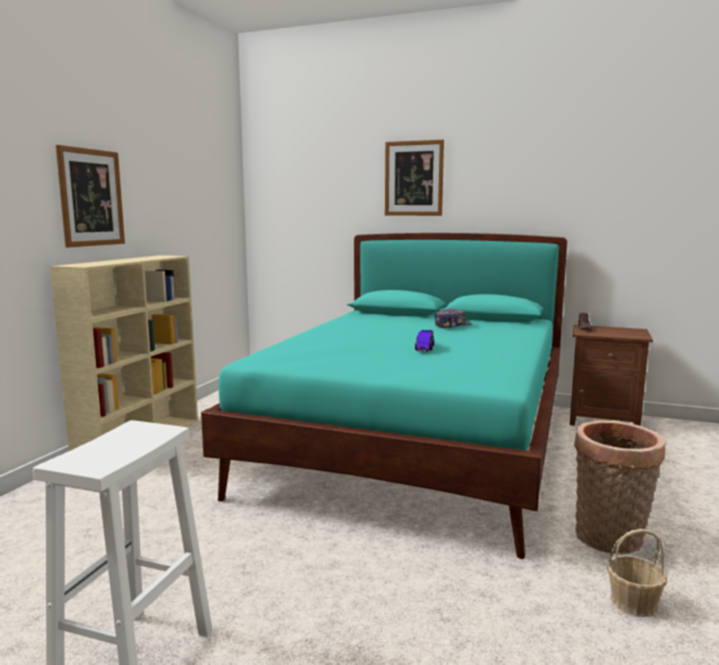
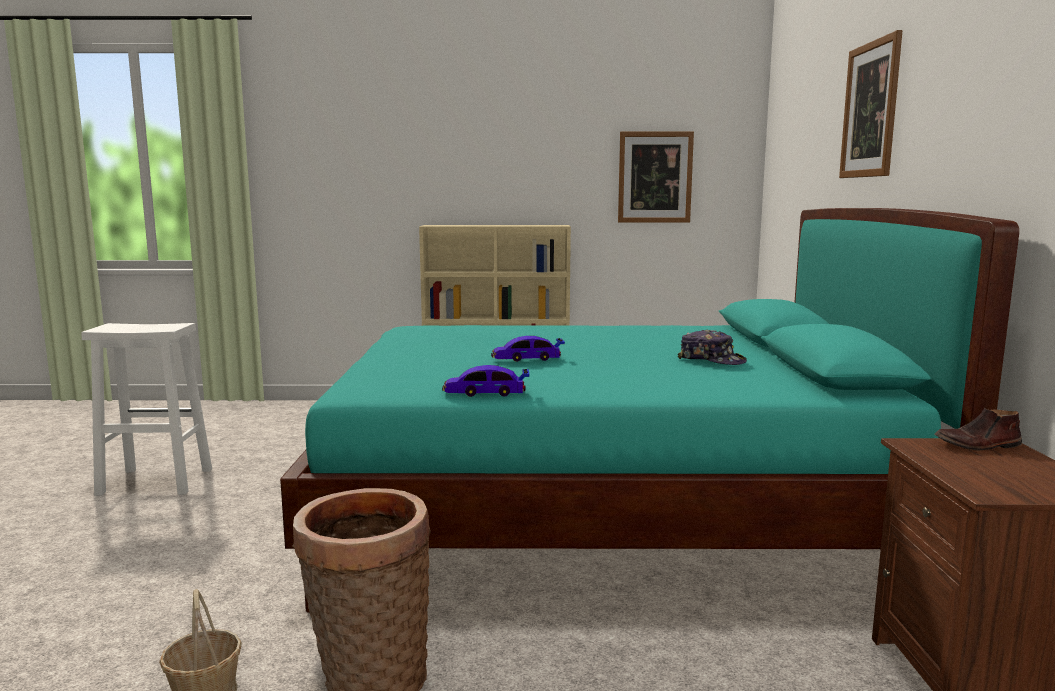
camera: 70 degrees right, 0 degrees up
(91, 197) = (484, 164): picture -> picture (655, 177)
(516, 362) = (486, 393): none -> toy car

